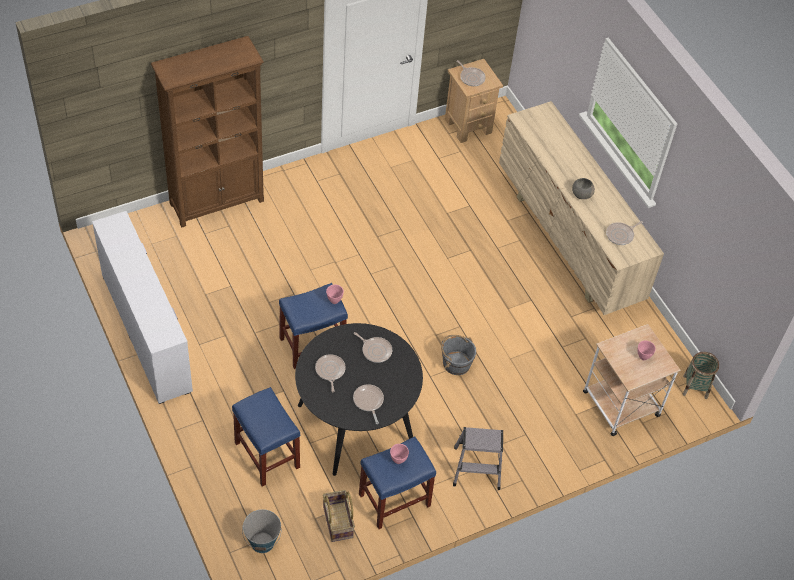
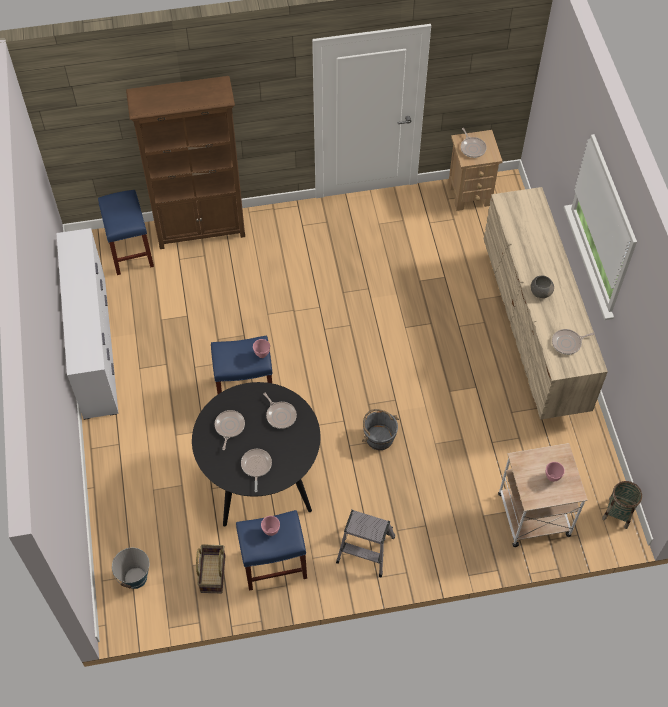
camera: 20 degrees right, 5 degrees up
(266, 454) = (167, 491): blue stool -> blue stool (130, 251)

